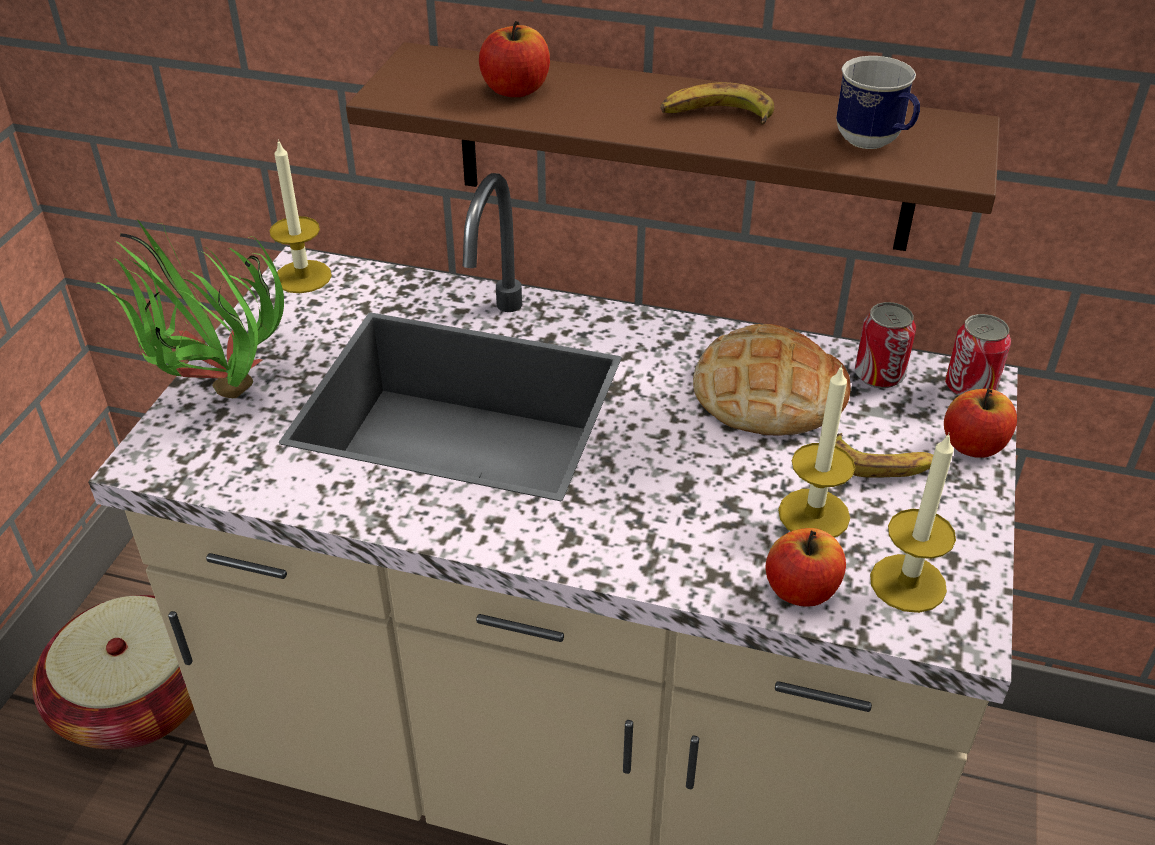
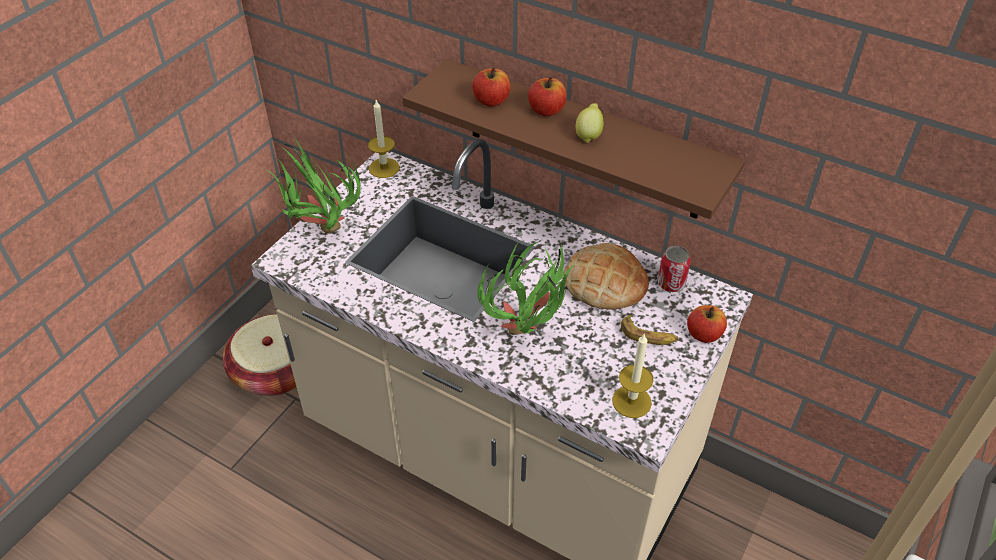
camera: 15 degrees right, 5 degrees up
(673, 501) = (529, 333): none -> potted plant
(716, 116) = (588, 135): banana -> lemon
(801, 590) = (575, 393): apple -> apple (546, 110)
(814, 514) = (599, 355): candle -> none
(874, 143) = (664, 167): mug -> none
(970, 387) = (719, 300): can -> none

